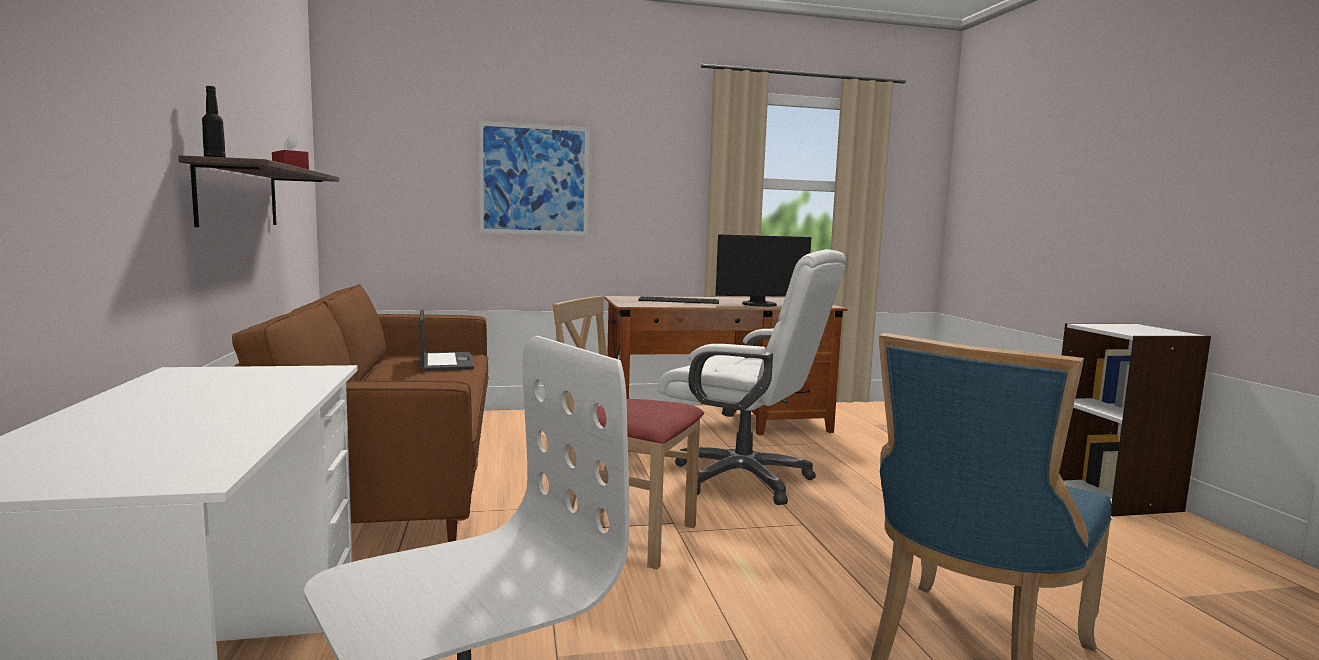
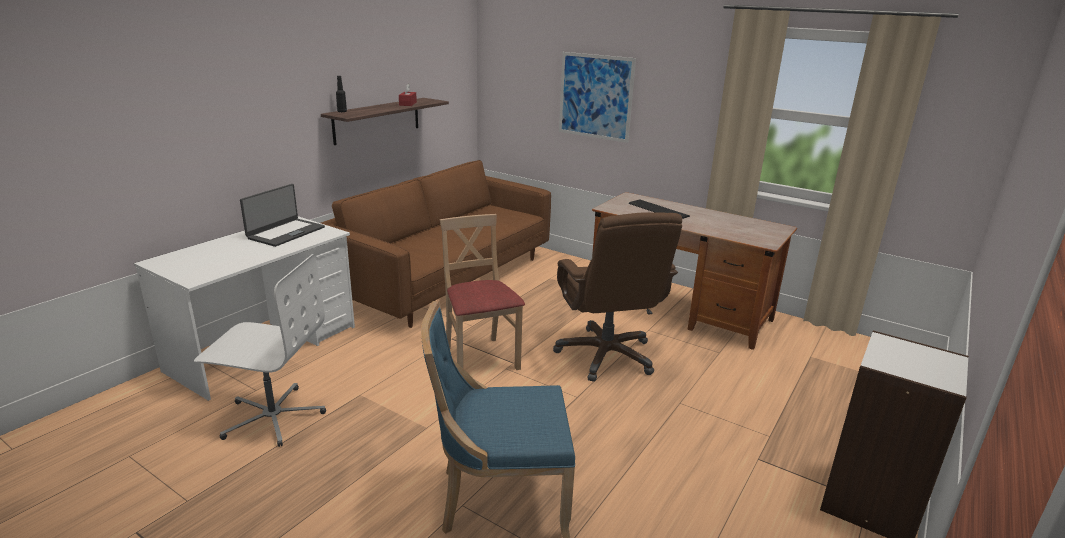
camera: 45 degrees right, 15 degrees up
(445, 362) = (503, 219): laptop -> laptop (285, 233)
(743, 479) = (606, 355): white office chair -> brown office chair
(760, 305) = (708, 228): monitor -> none

